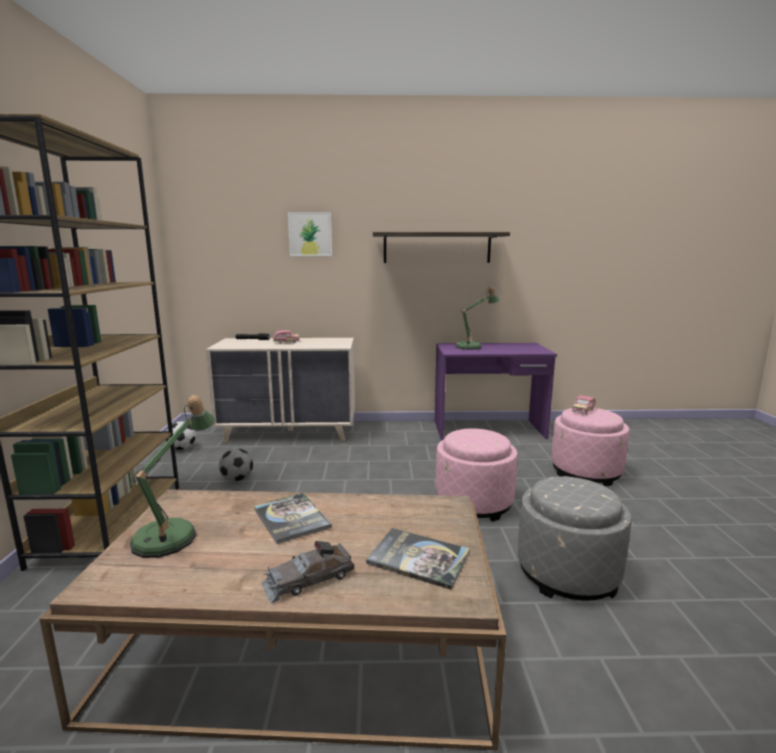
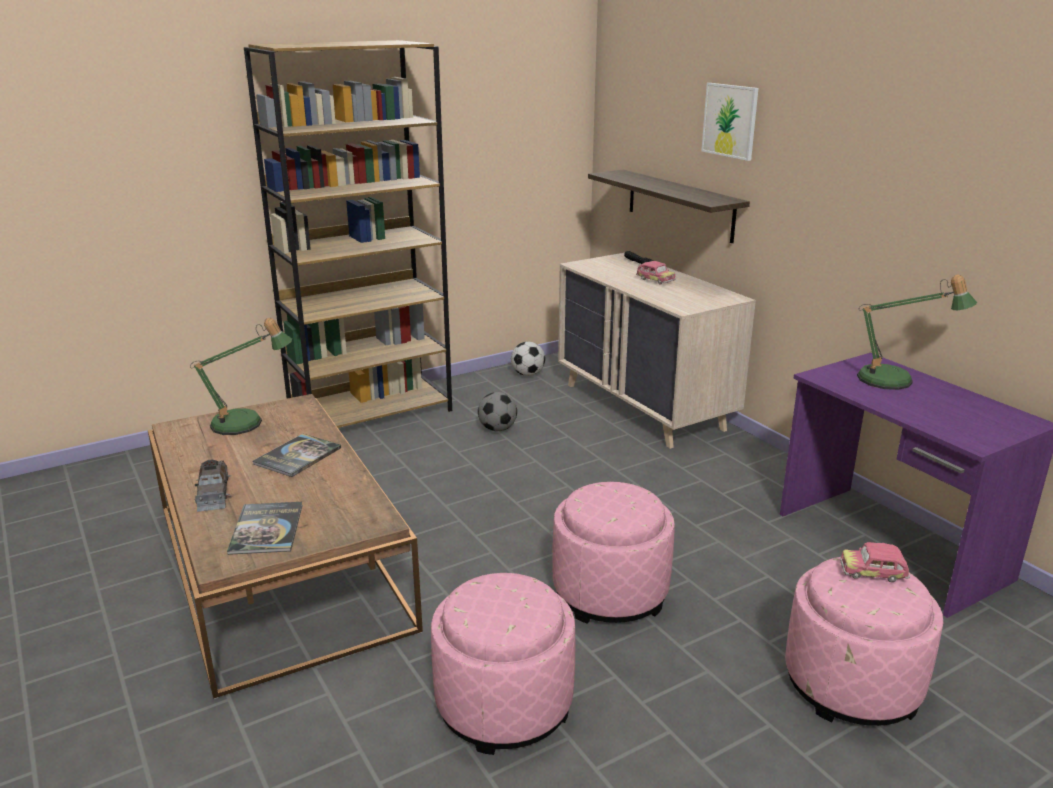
camera: 60 degrees right, 10 degrees up
(308, 579) = (213, 492): grey toy car -> grey toy car turned 135 degrees counterclockwise
(437, 248) = (901, 175): shelf -> shelf (680, 205)
(567, 573) = (504, 705): grey ottoman -> pink ottoman

